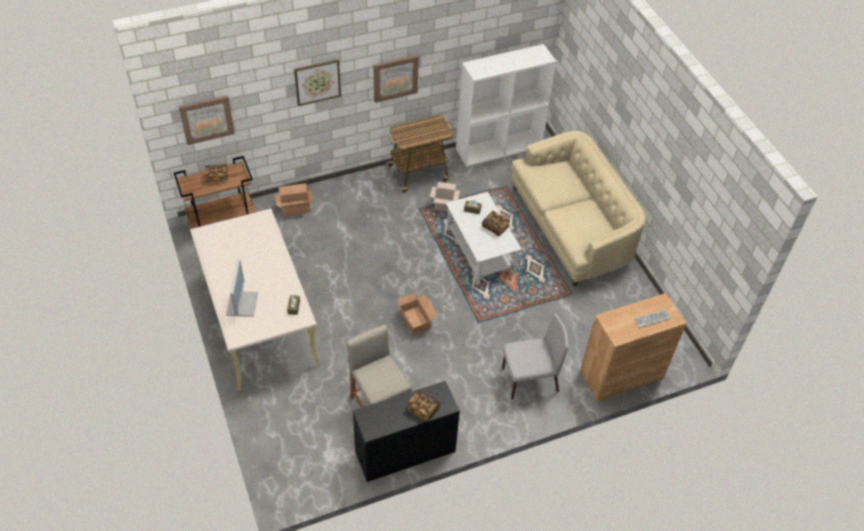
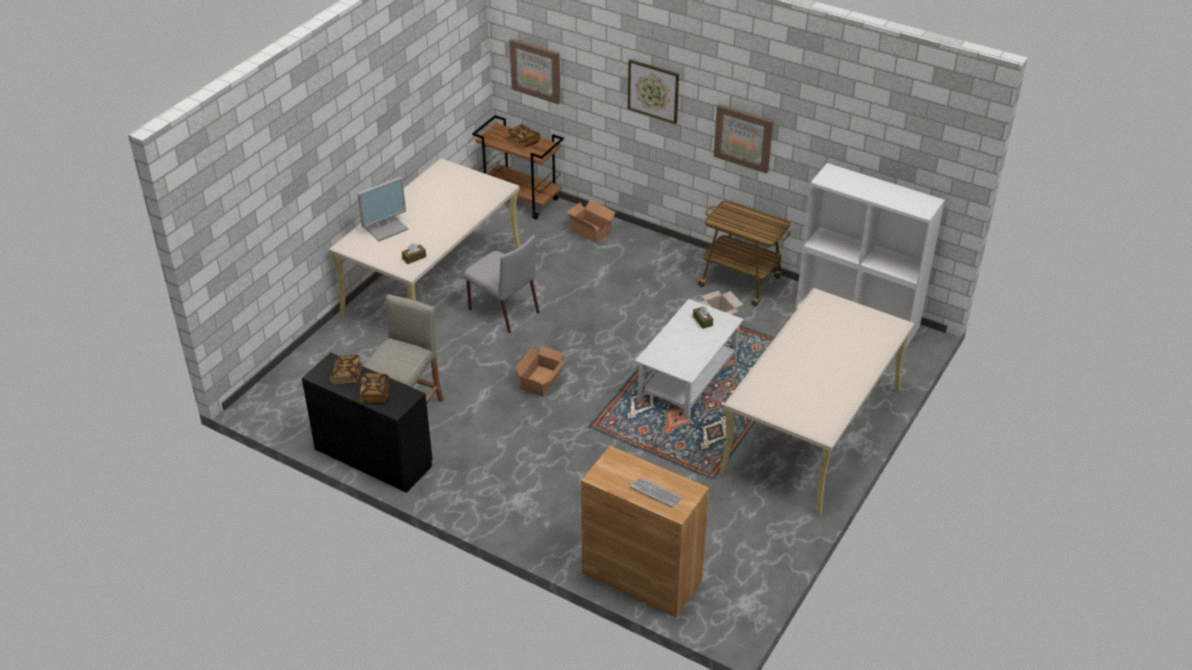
camera: 55 degrees right, 10 degrees down
(495, 227) = (698, 349): book -> book (346, 376)
(529, 380) = (553, 503): grey chair -> grey chair (502, 310)
(571, 227) = (812, 431): beige sofa -> beige desk

